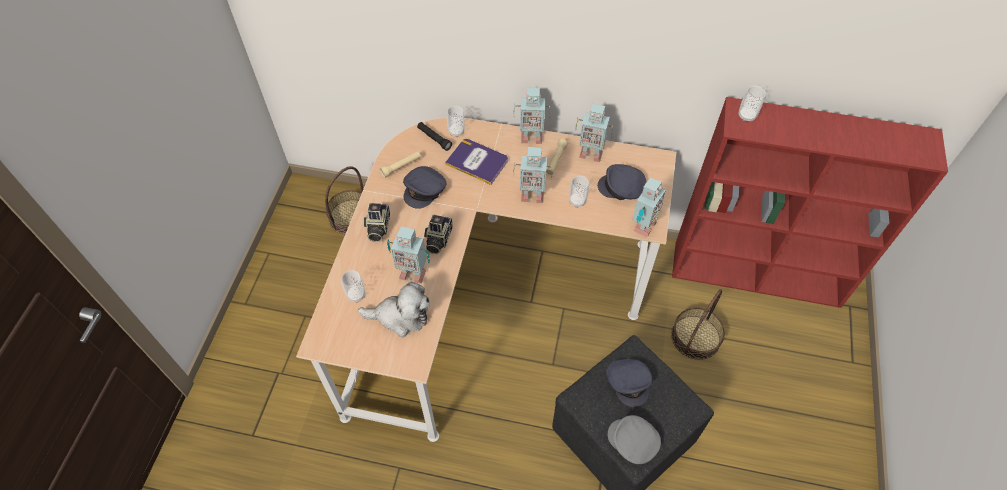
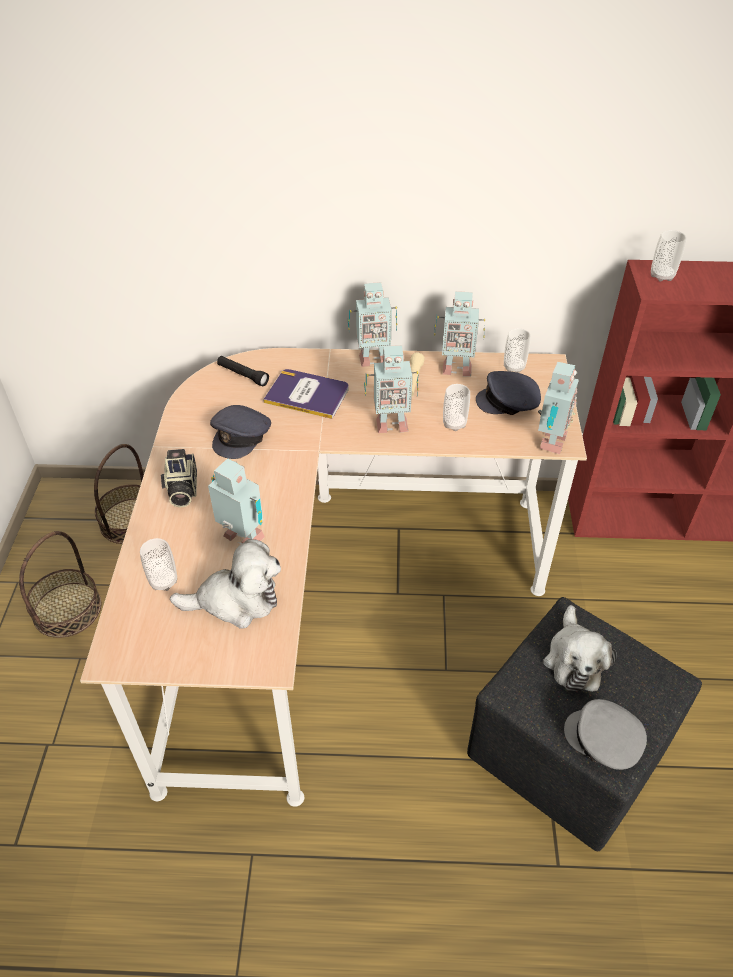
camera: 10 degrees left, 10 degrees down
(401, 167) = (203, 412): beige flashlight -> none
(412, 273) = (242, 540): toy robot -> toy robot turned 150 degrees counterclockwise
(437, 239) = (271, 493): camera -> none
(456, 131) = (271, 364): cup -> cup (514, 367)
(628, 382) = (574, 659): grey cap -> plush toy
(695, 337) = (626, 605): basket -> basket (67, 609)

